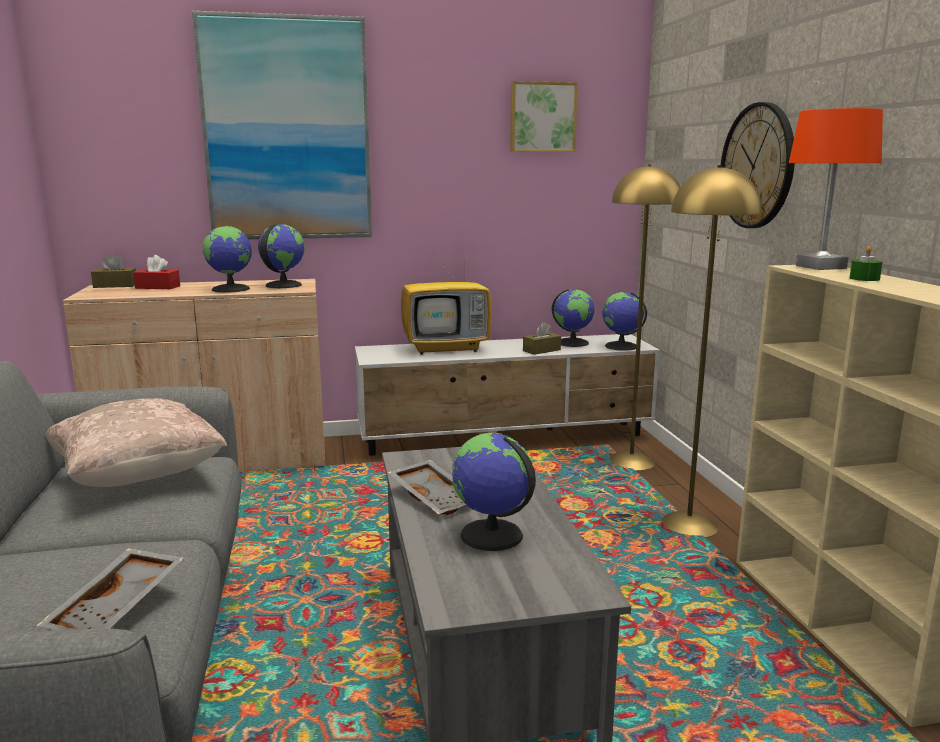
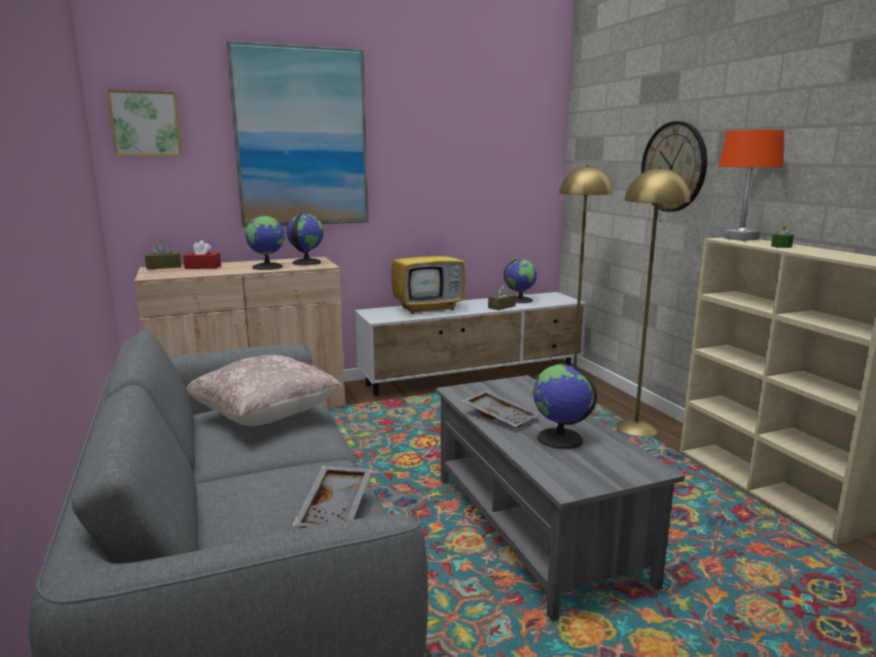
camera: 10 degrees left, 0 degrees up
(542, 117) = (494, 128): picture -> picture (145, 123)
(621, 346) = (557, 301): globe -> none

